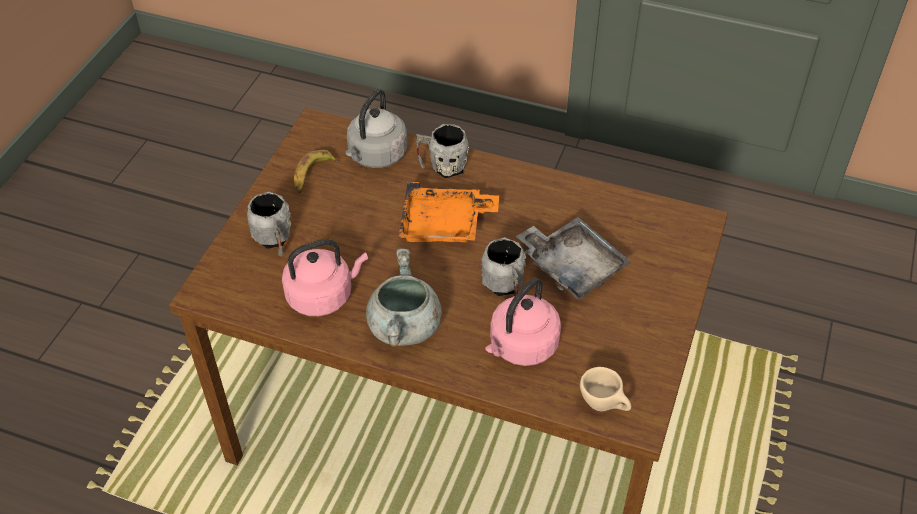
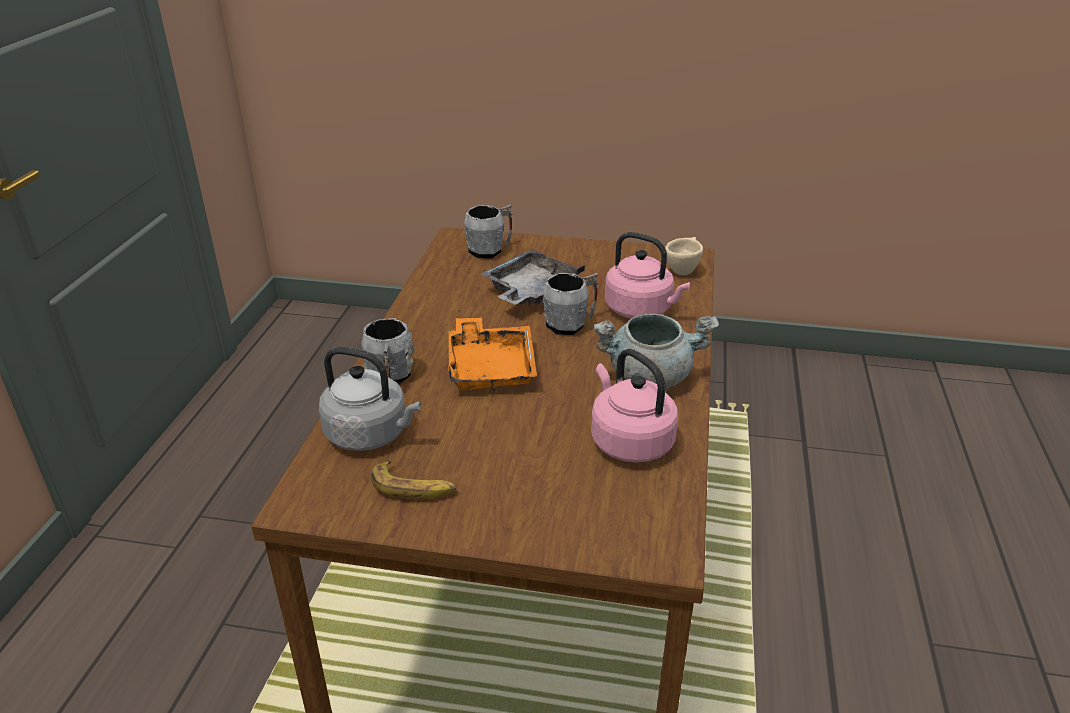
camera: 100 degrees left, 15 degrees down
(274, 241) = (550, 501): grey mug -> grey mug (490, 250)

